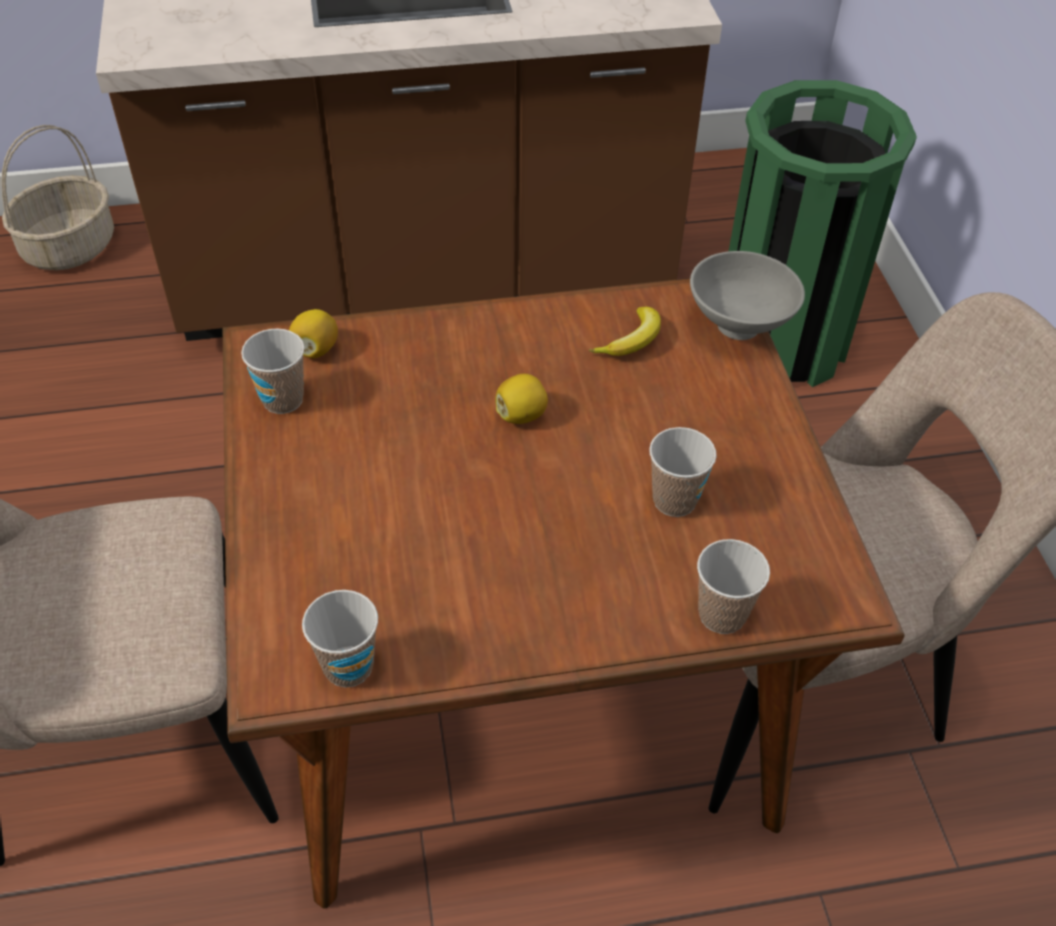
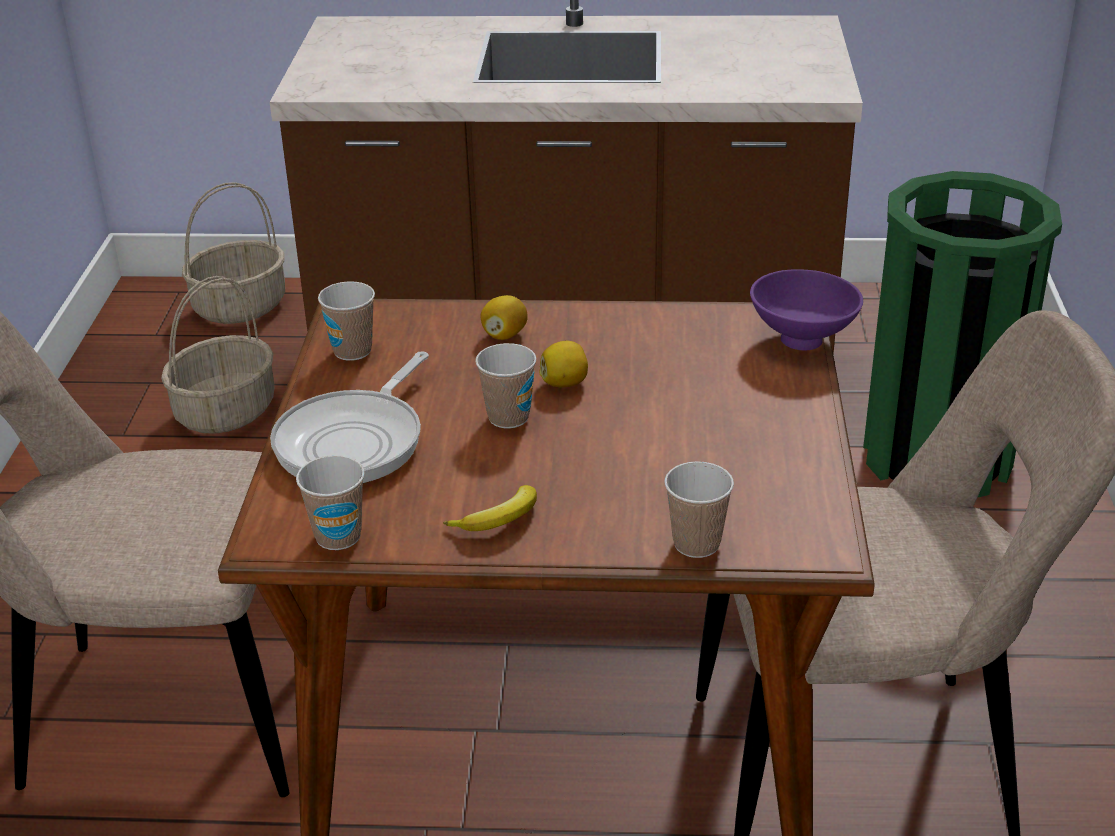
camera: 15 degrees right, 15 degrees down
(89, 376) = (226, 411): none -> basket
(316, 349) = (395, 319): lemon -> lemon (504, 335)
(325, 528) = (355, 441): none -> frying pan
(632, 340) = (692, 341): banana -> banana (499, 520)
(674, 500) = (685, 458): cup -> cup (508, 417)
(737, 324) = (801, 338): grey bowl -> purple bowl

